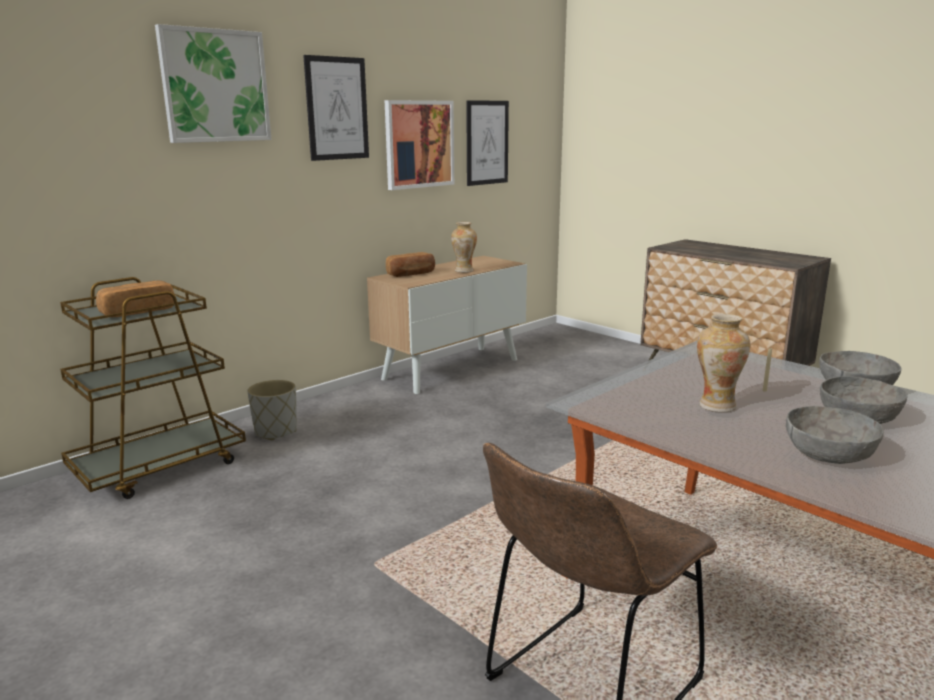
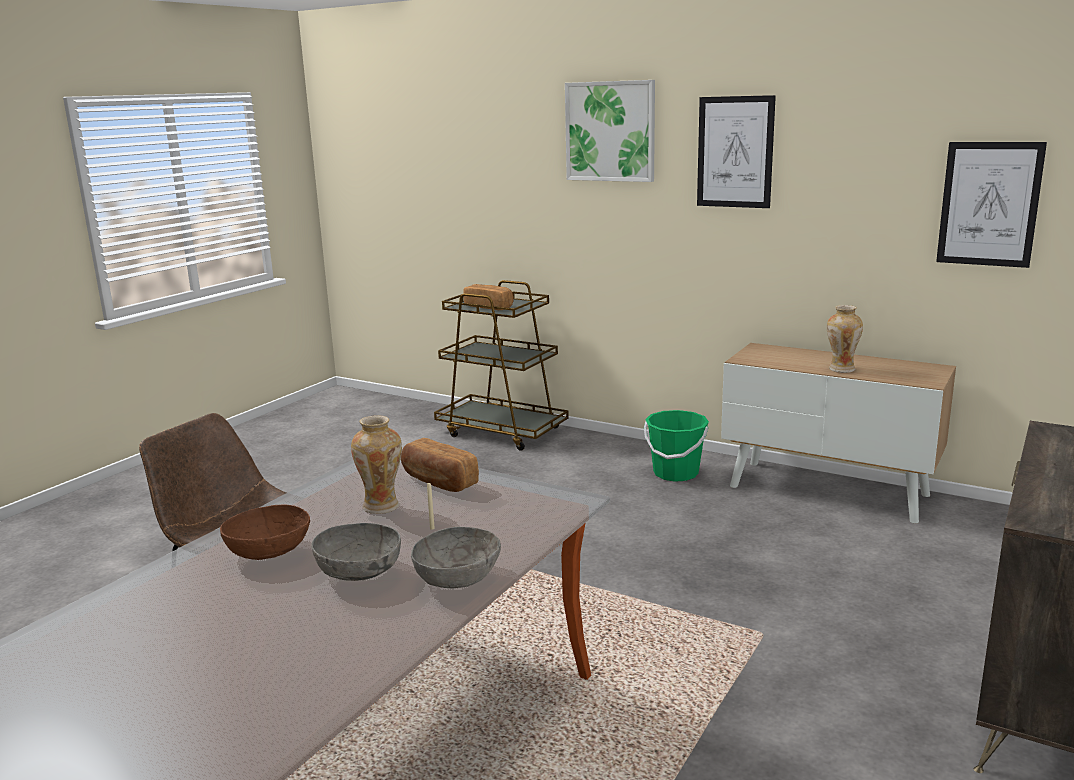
camera: 75 degrees right, 0 degrees up
(276, 431) = (588, 450): grey planter -> none
(371, 406) = (675, 473): none -> green bucket
(411, 274) = (790, 353): bread -> bread (438, 481)
(419, 144) = (851, 198): picture -> none
(828, 454) = (269, 551): grey bowl -> brown bowl

